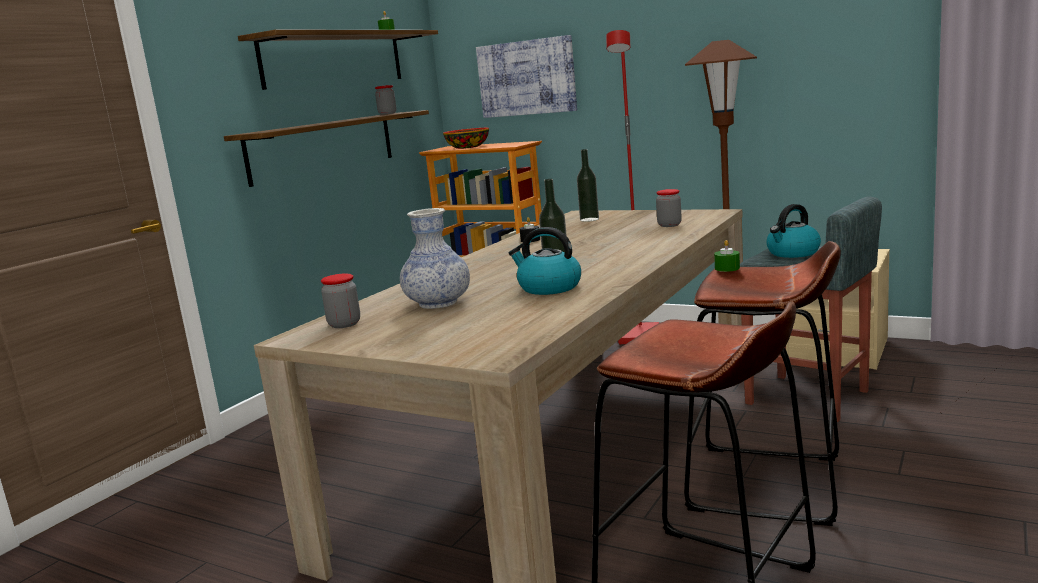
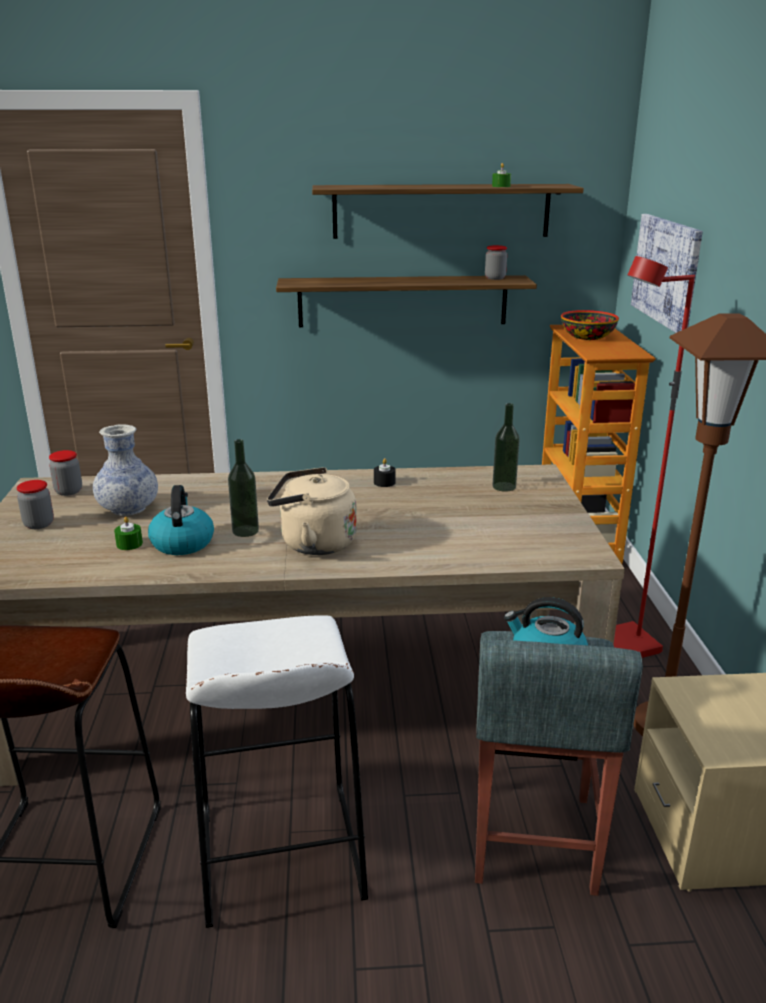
camera: 55 degrees right, 10 degrees up
(610, 257) = (313, 543): none -> beige kettle
(669, 225) = (492, 540): jar -> jar (39, 524)
(727, 268) = (314, 622): green candle -> green candle (129, 544)
(765, 484) = (279, 853): brown stool -> white stool

